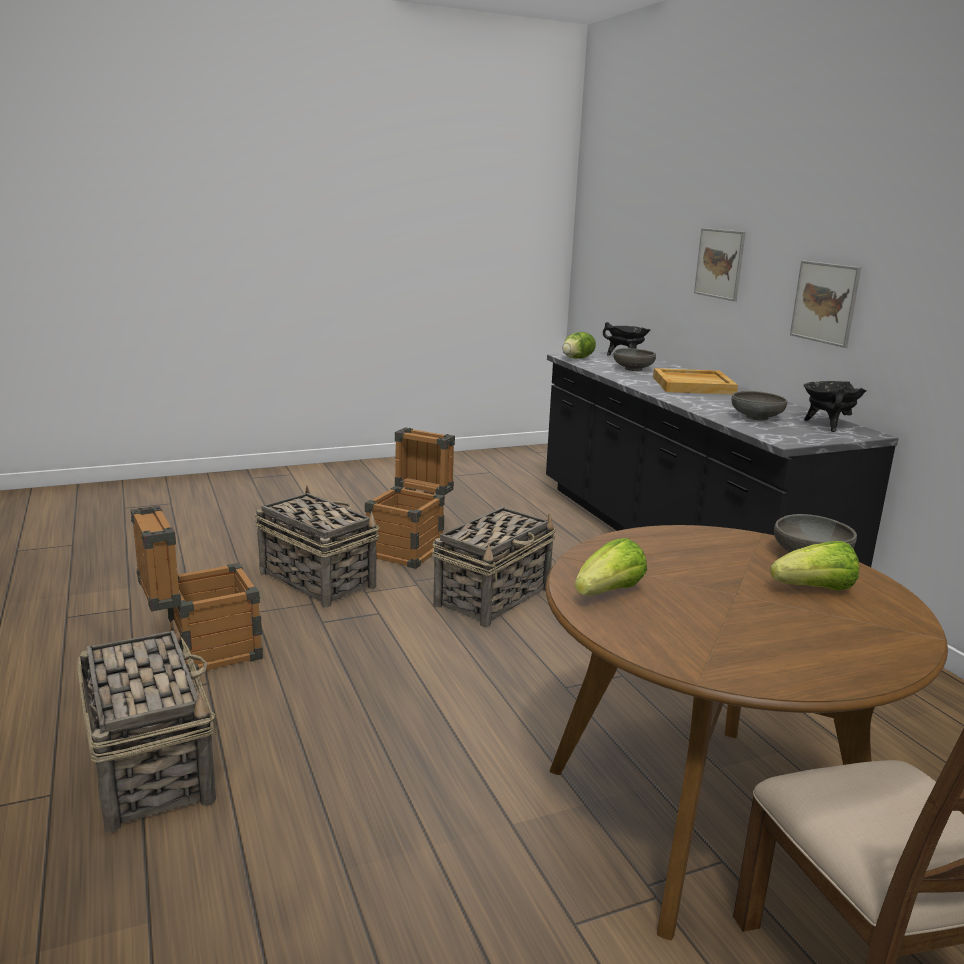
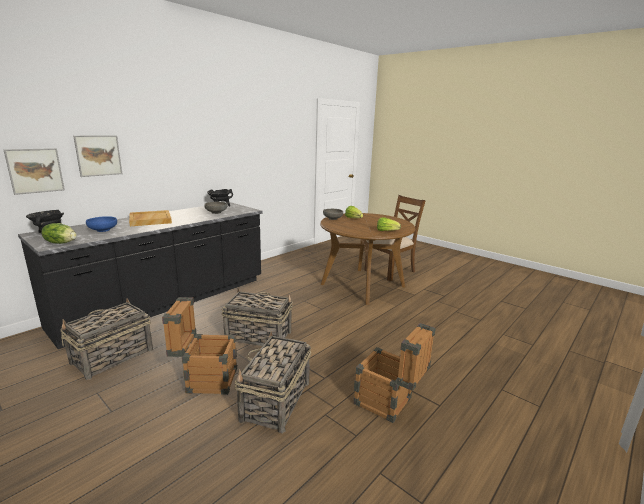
camera: 115 degrees left, 0 degrees up
(150, 767) = (461, 374): basket -> basket (111, 357)
(633, 369) = (103, 230): grey bowl -> blue bowl
(825, 303) = (181, 163): picture -> picture (35, 170)

